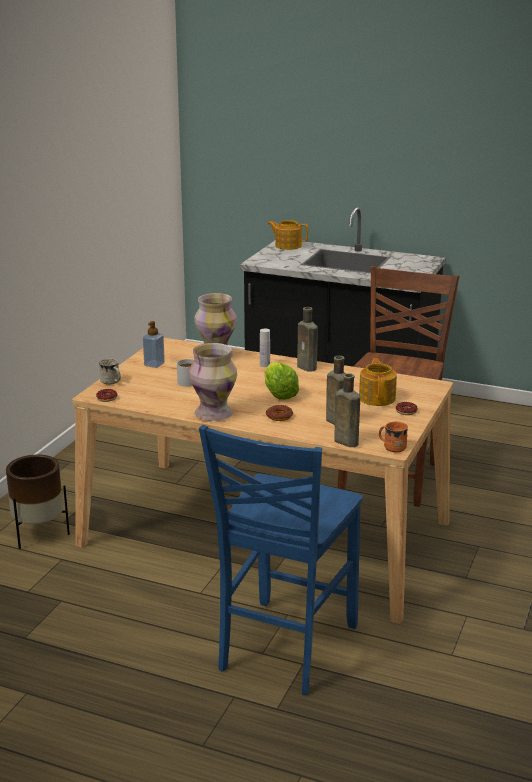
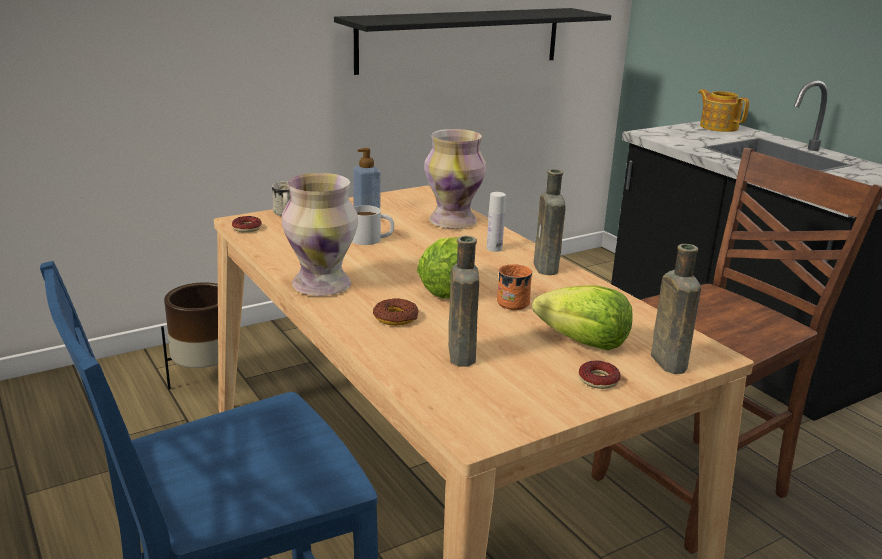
camera: 35 degrees right, 0 degrees up
(101, 218) = (461, 39): none -> black shelf
(344, 441) = (421, 389): brown bottle -> brown bottle (666, 361)
(377, 398) = (583, 342): teapot -> lettuce
(392, 447) = (481, 430): orange mug -> orange mug (511, 301)

